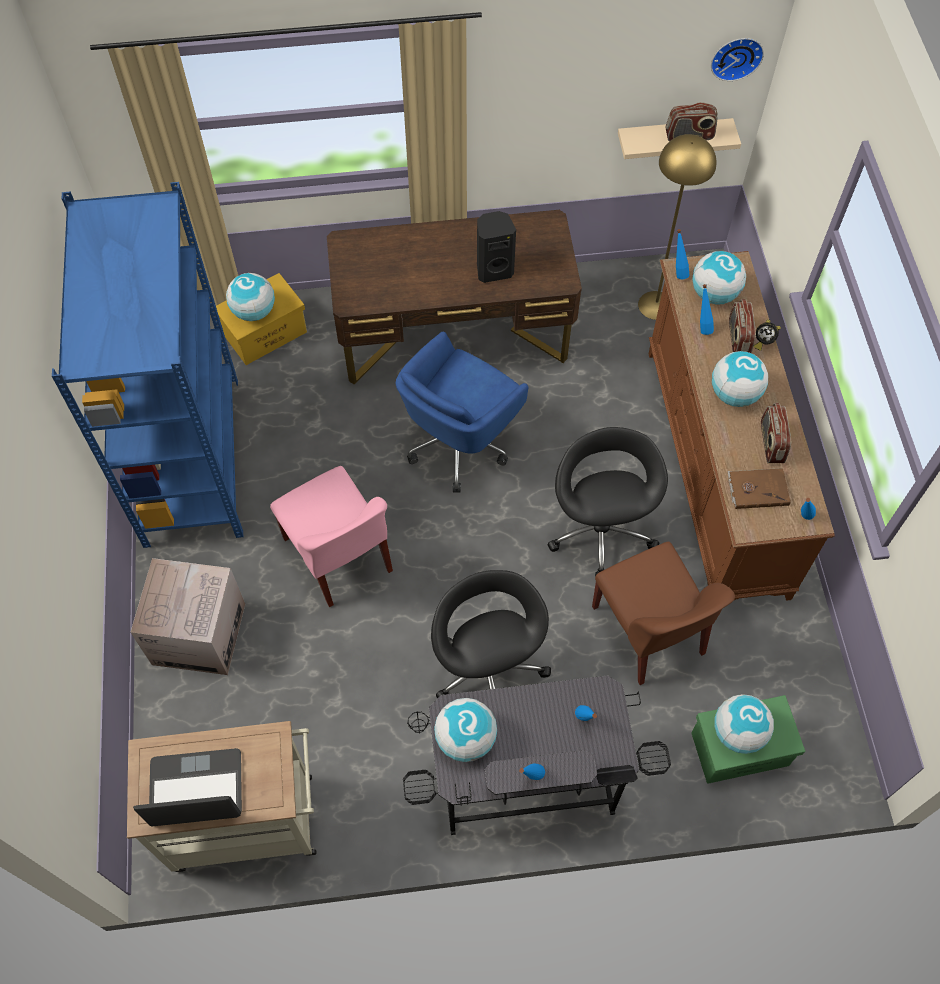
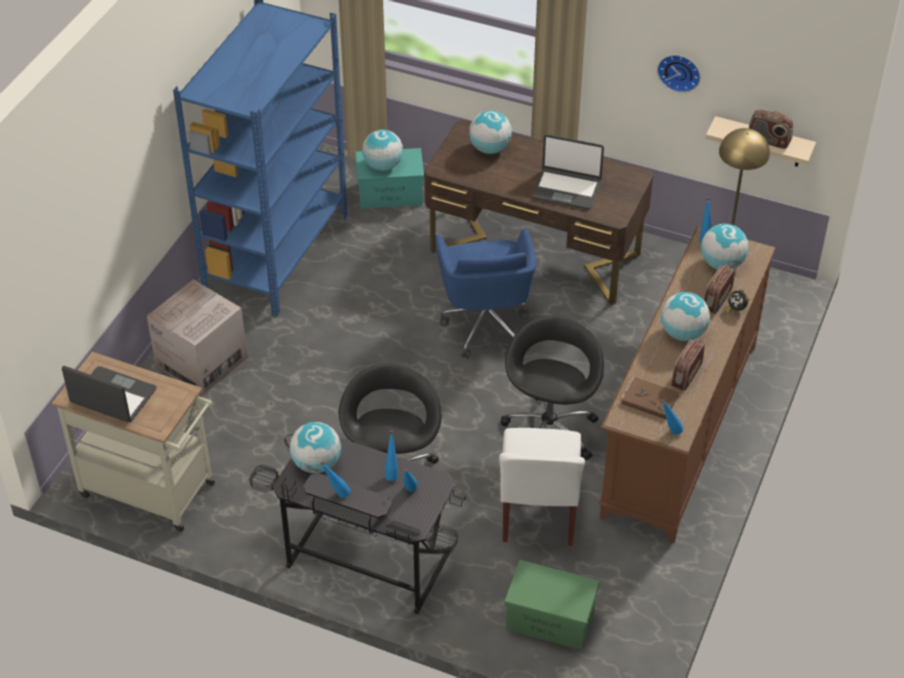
camera: 30 degrees right, 15 degrees down
(266, 333) = (391, 193): yellow storage box -> turquoise storage box
(339, 557) = (337, 358): pink chair -> none
(461, 445) = (484, 326): blue office chair -> blue office chair turned 75 degrees counterclockwise
(494, 269) = (566, 189): black speaker -> laptop
(649, 632) = (538, 512): brown chair -> white chair
(702, 326) = (694, 281): blue bottle -> blue bottle (392, 473)
(736, 56) = (816, 82): wall clock -> wall clock (679, 71)
(738, 732) = (541, 586): globe -> globe (489, 148)

